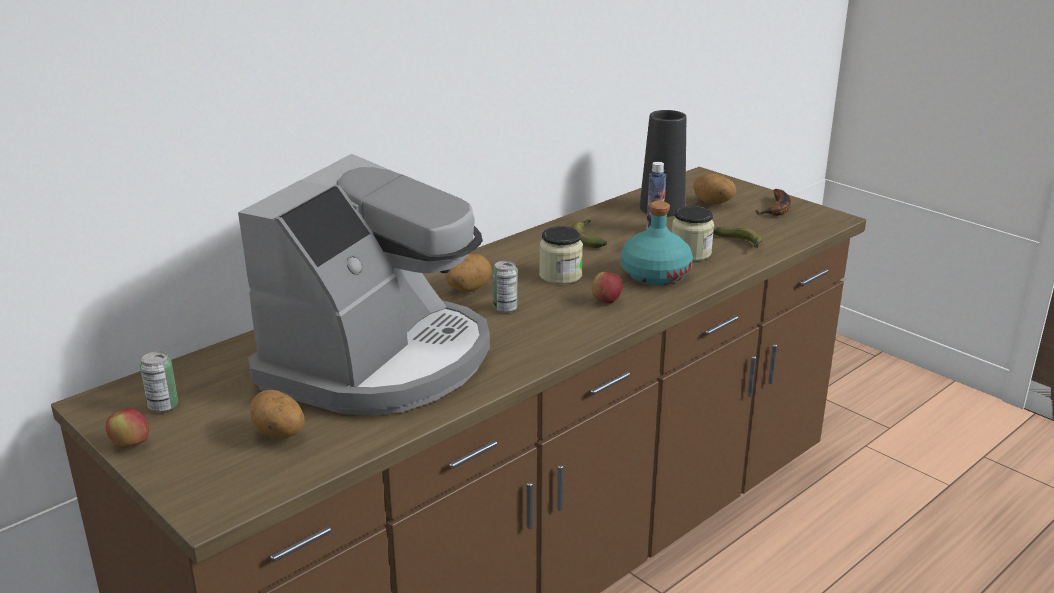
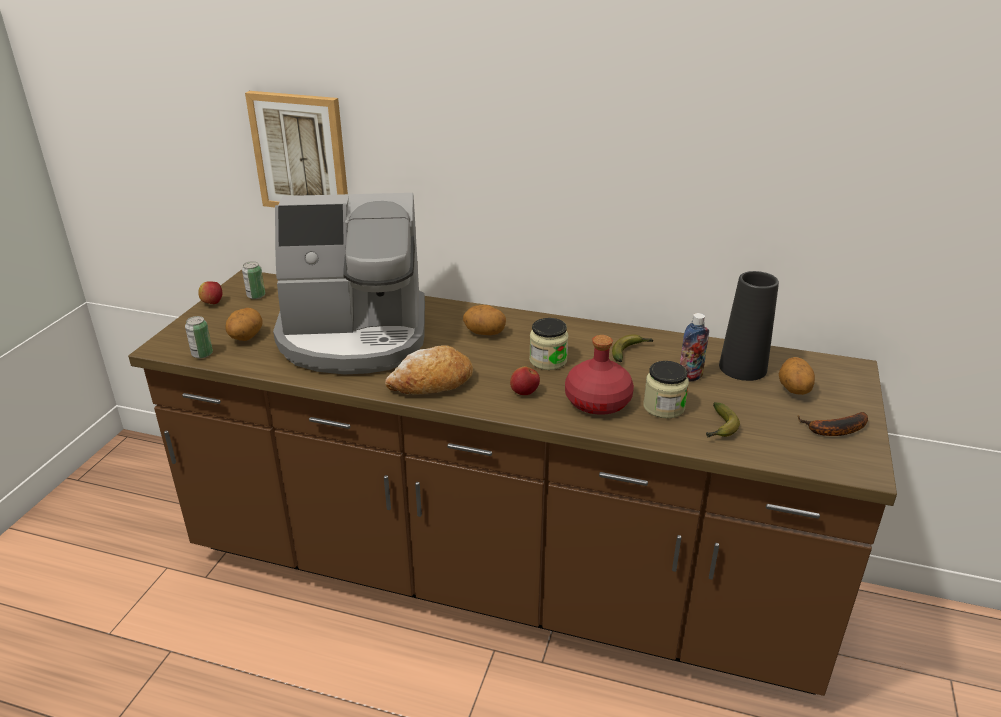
camera: 60 degrees right, 5 degrees up
(138, 167) = (300, 153): none -> picture
(505, 308) = (470, 355): can -> can (202, 354)
(538, 341) = (431, 383): none -> bread
(654, 275) = (598, 401): turquoise bottle -> red bottle

